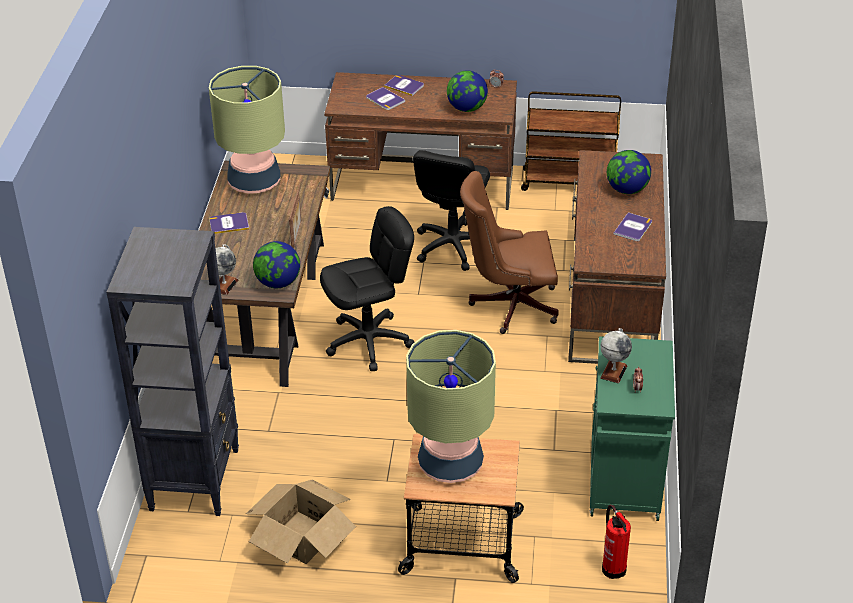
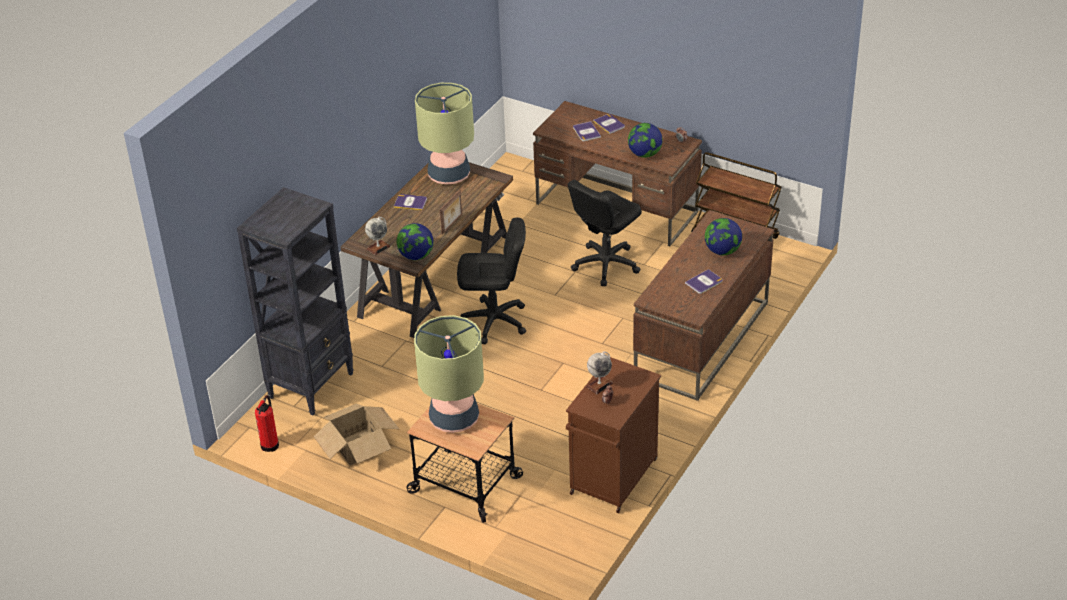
camera: 25 degrees right, 0 degrees up
(509, 305) = (618, 322): brown office chair -> none
(613, 567) = (561, 535): fire extinguisher -> fire extinguisher (270, 444)
(624, 482) = (613, 478): green cabinet -> brown cabinet

